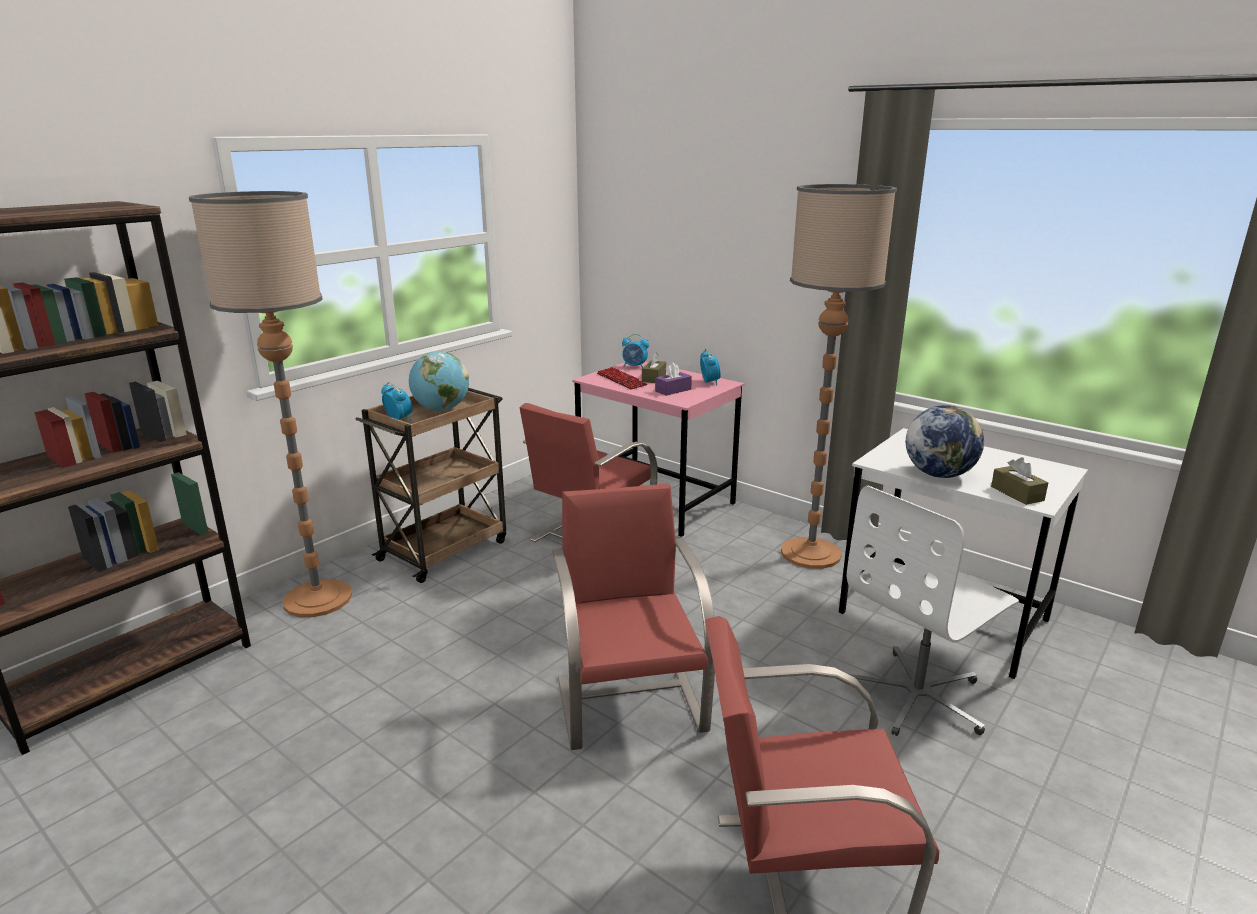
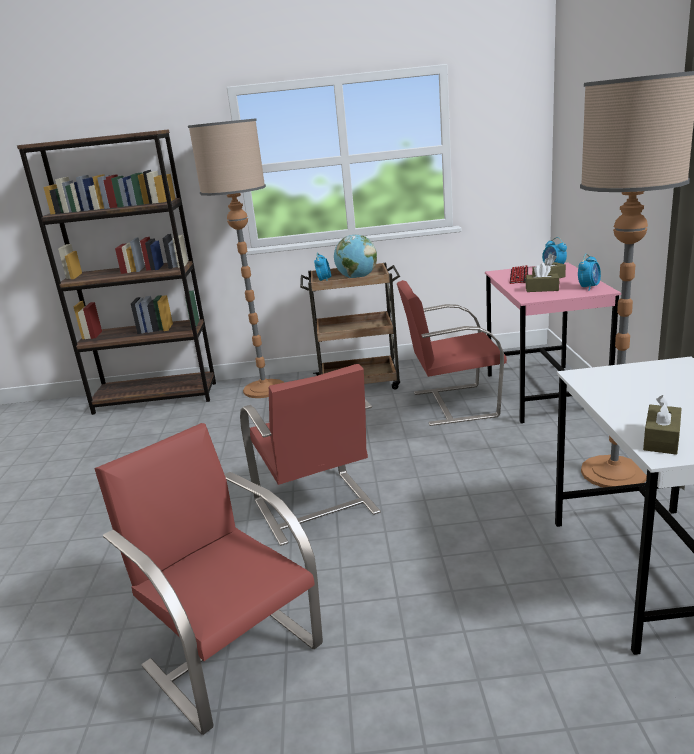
camera: 50 degrees right, 0 degrees up
(630, 702) = (315, 508): red chair -> red chair turned 120 degrees clockwise
(673, 390) = (542, 289): purple tissue box -> brown tissue box
(918, 696) = (511, 613): white office chair -> none
(938, 474) = (618, 400): globe -> none

